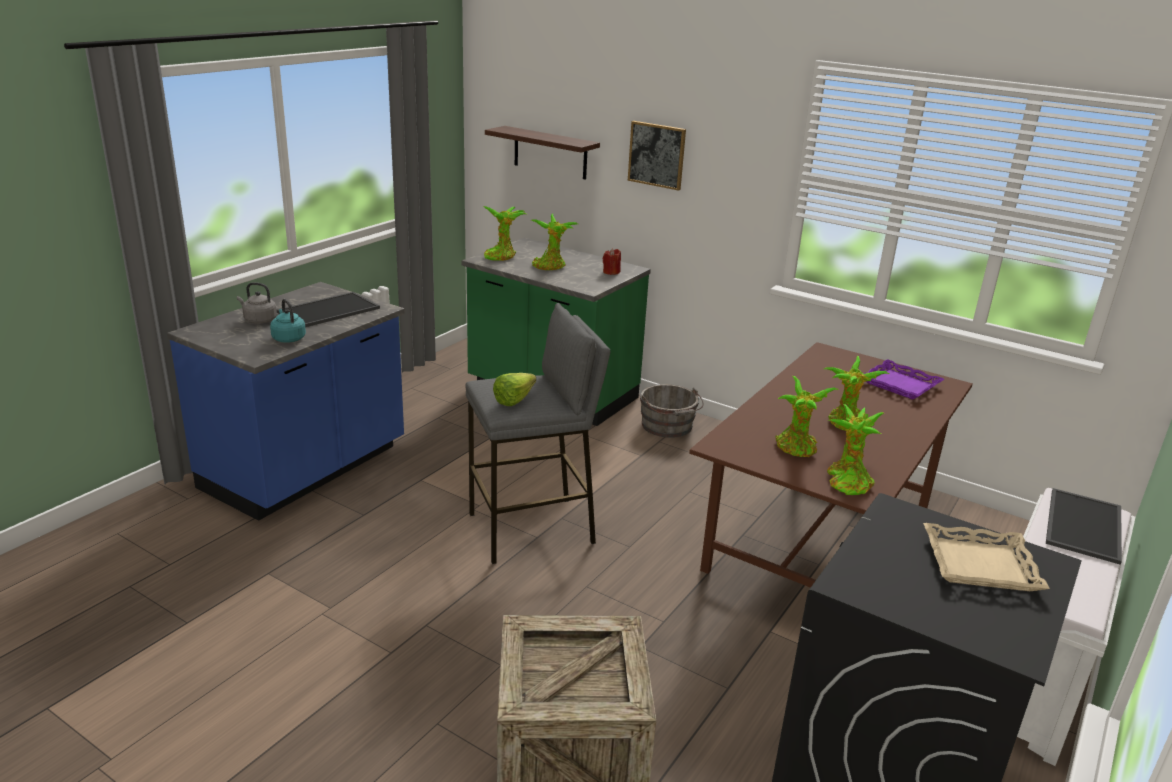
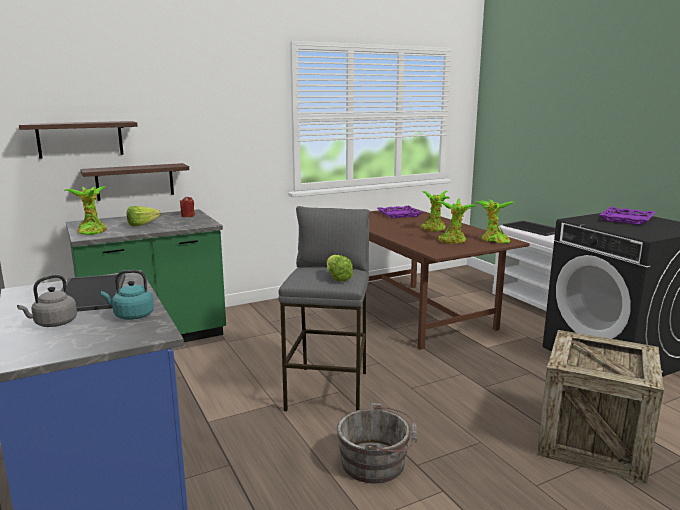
camera: 60 degrees left, 10 degrees down
(550, 267) = (145, 224): potted plant -> lettuce
(593, 214) = (135, 181): none -> shelf
(657, 155) = (187, 121): picture -> none
(668, 427) = (255, 314): grey bucket -> grey bucket (377, 463)
(980, 564) = (626, 219): beige tray -> purple tray

